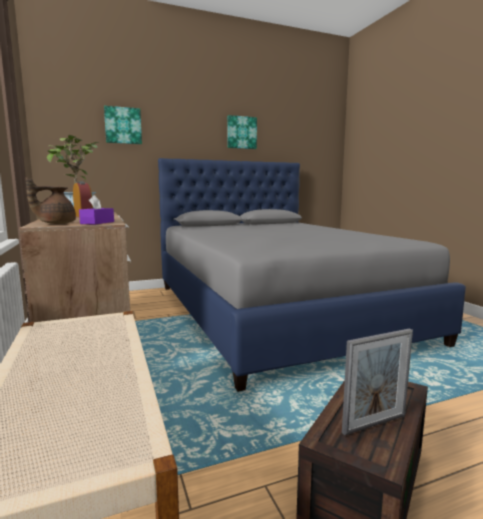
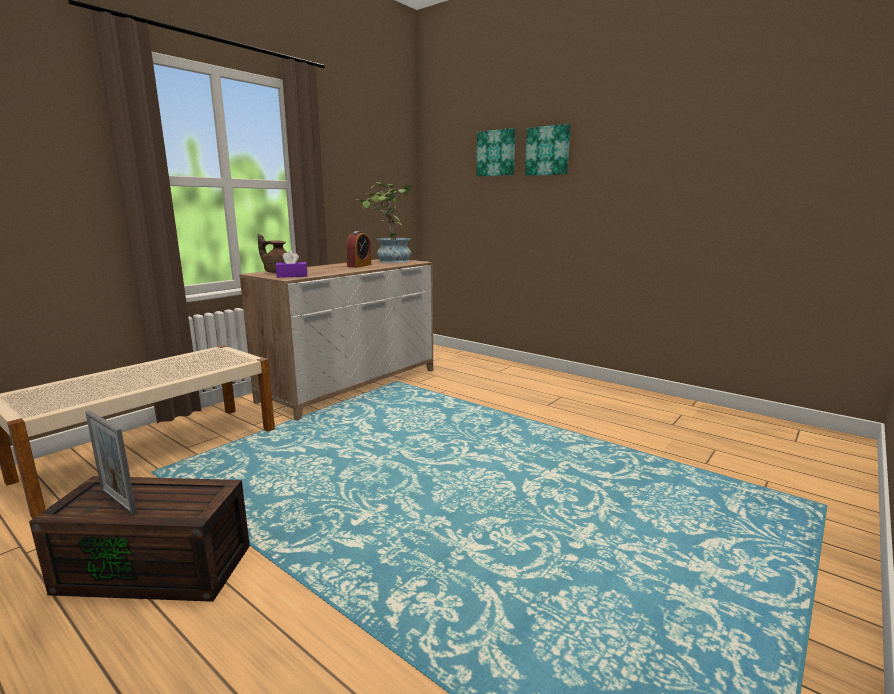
camera: 60 degrees right, 5 degrees up
(241, 132) = (660, 140): picture -> picture (548, 151)
(275, 310) = (541, 437): grey bed -> none

